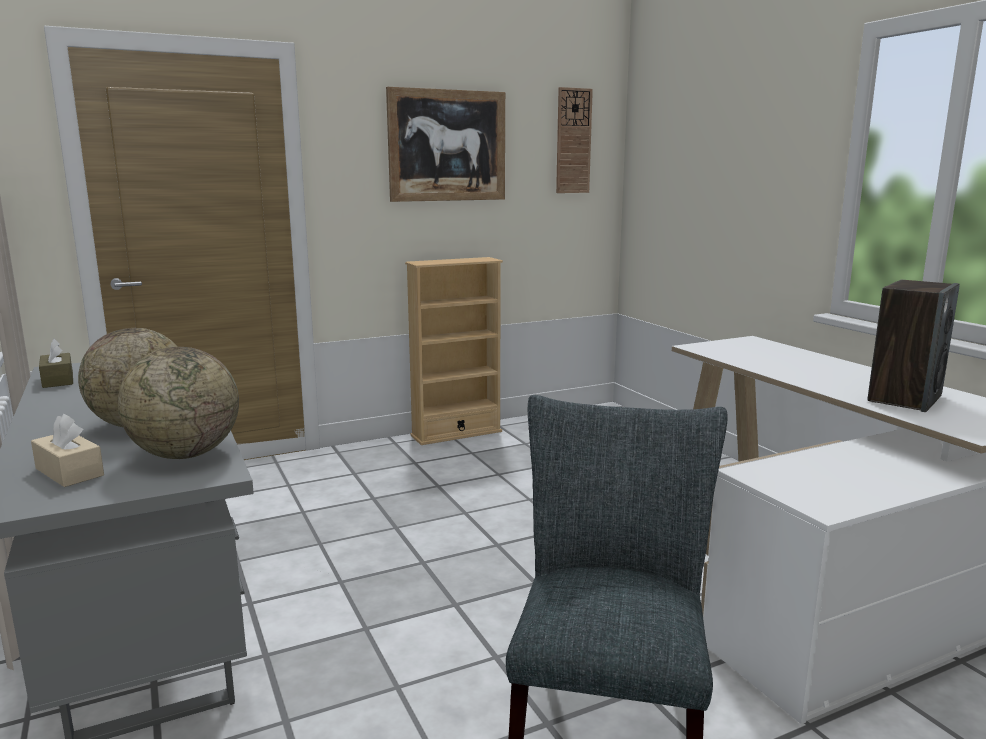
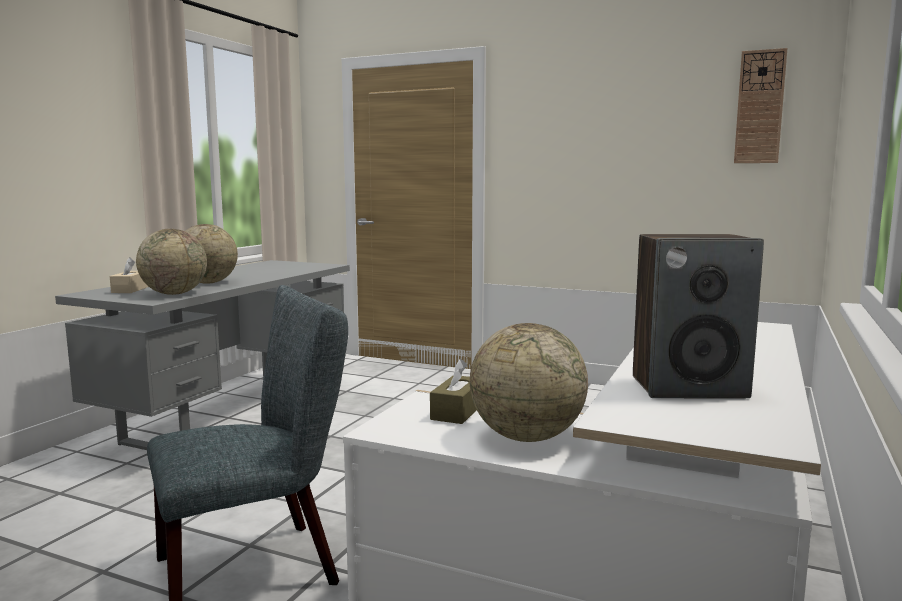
camera: 50 degrees right, 5 degrees down
(58, 380) = (256, 265): brown tissue box -> brown tissue box (457, 411)
(447, 146) = (610, 119): picture -> none
(456, 433) = (592, 389): beige bookcase -> none
(881, 470) = (526, 437): none -> globe

